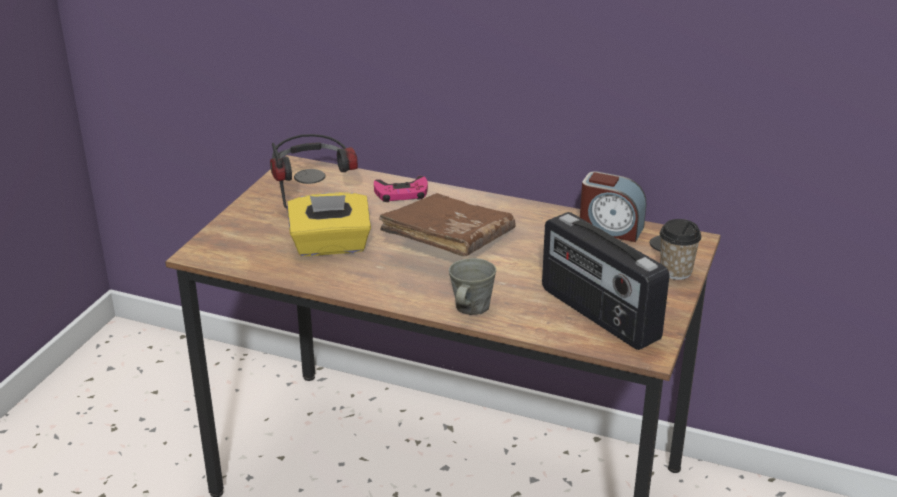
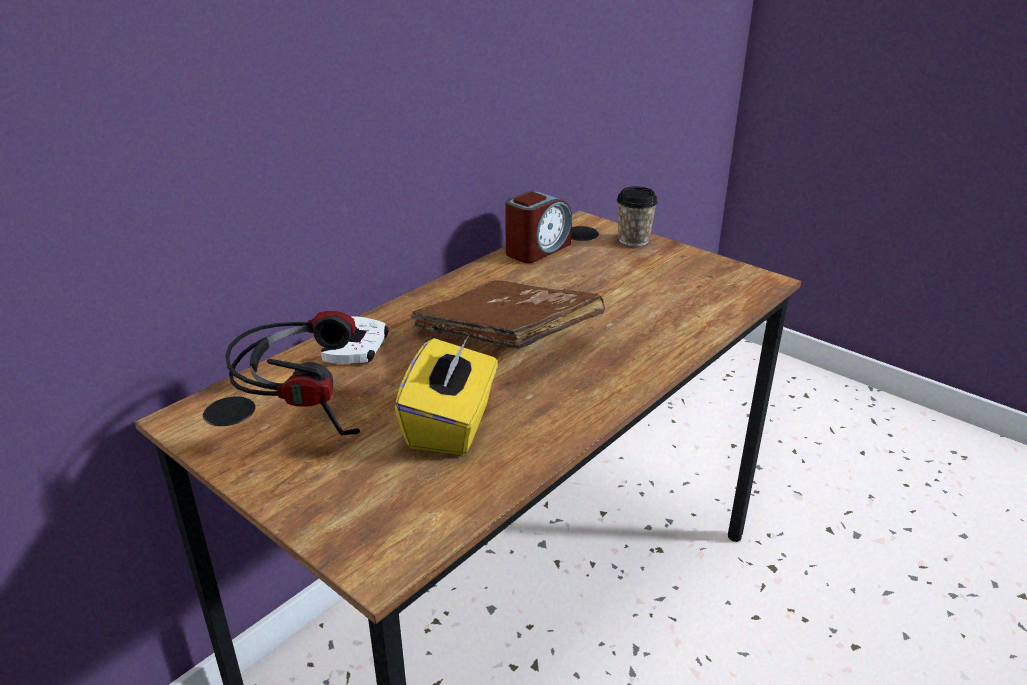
camera: 70 degrees left, 0 degrees up
(401, 194) = (357, 347): pink game controller -> white game controller
(470, 308) = (655, 352): grey mug -> none
(598, 315) = (694, 289): radio -> none

